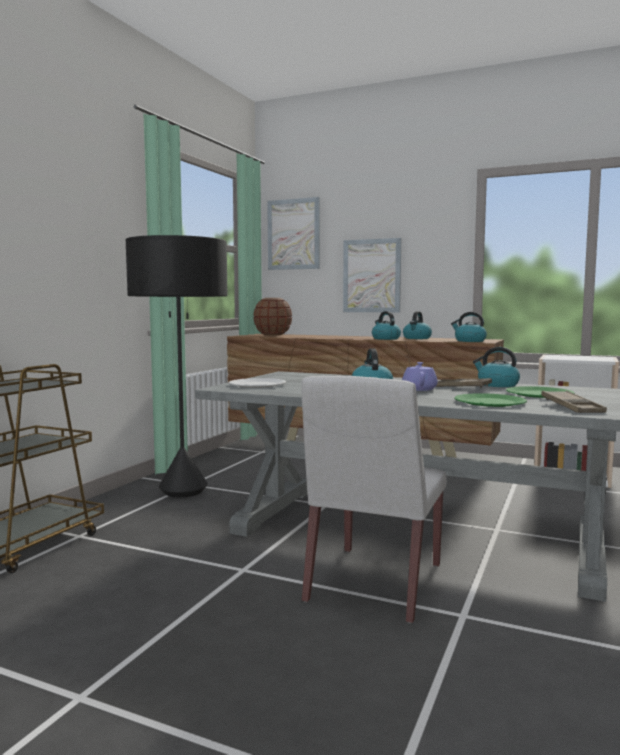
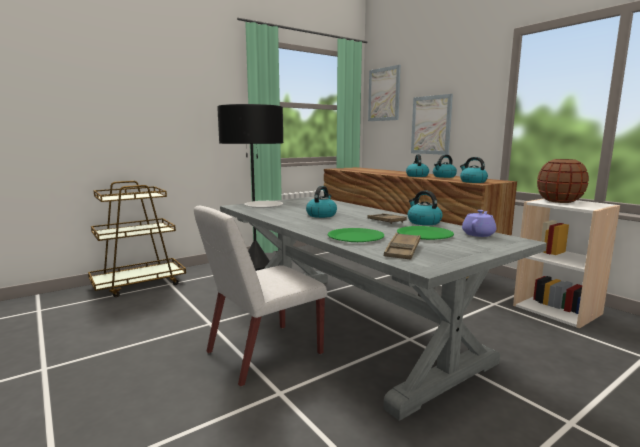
camera: 30 degrees right, 5 degrees up
(273, 334) = (359, 168): brown vase -> brown vase (559, 201)
(419, 389) = (349, 219): purple teapot -> purple teapot (478, 234)

